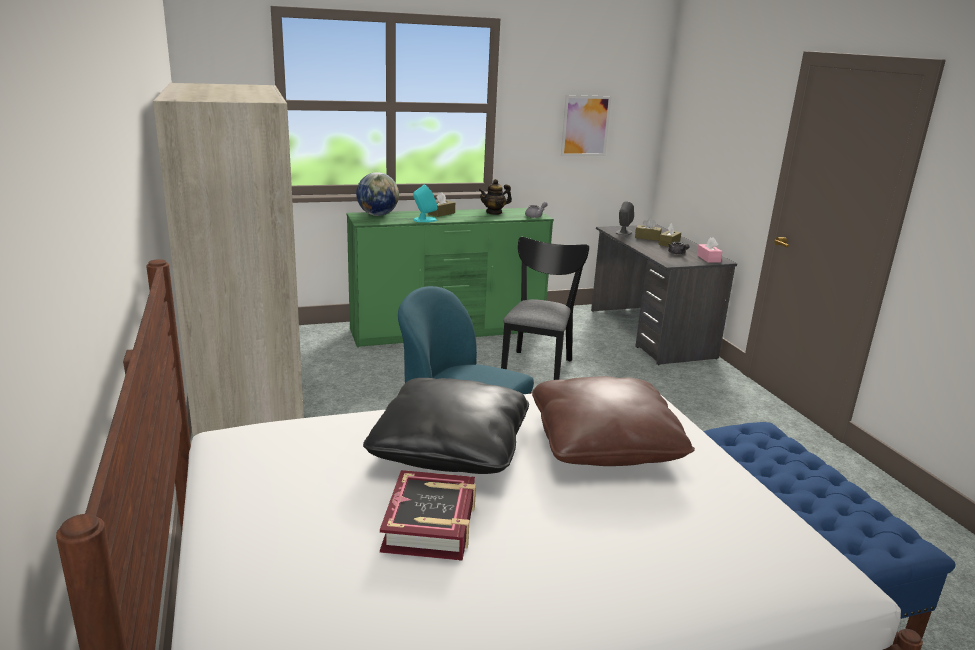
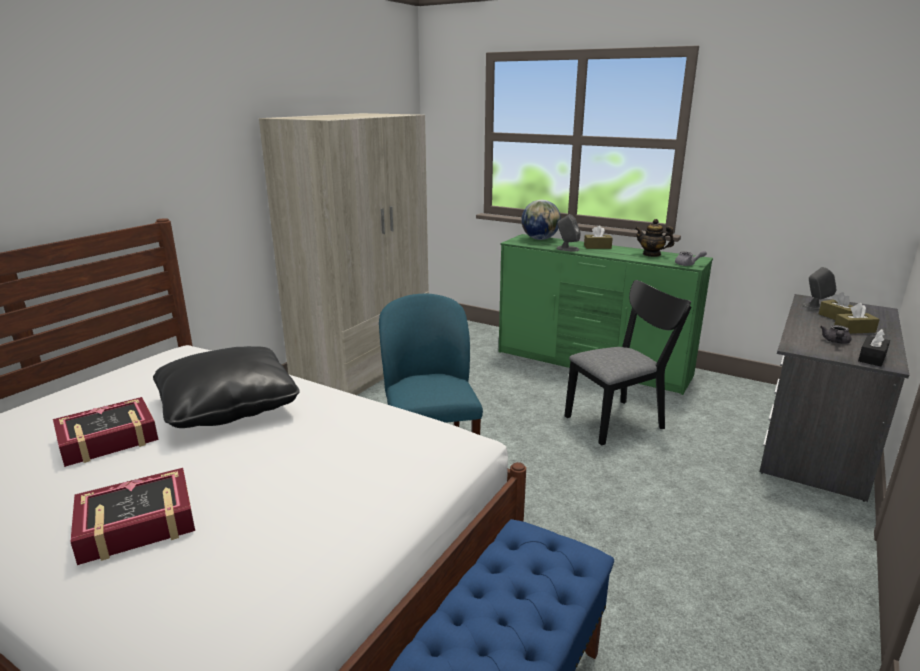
camera: 50 degrees right, 0 degrees up
(424, 220) = (567, 249): turquoise speaker -> grey speaker
(585, 126) = (804, 170): picture -> none
(604, 444) = (311, 457): brown pillow -> none
(629, 544) = (137, 524): none -> book
(708, 258) = (872, 358): pink tissue box -> black tissue box

